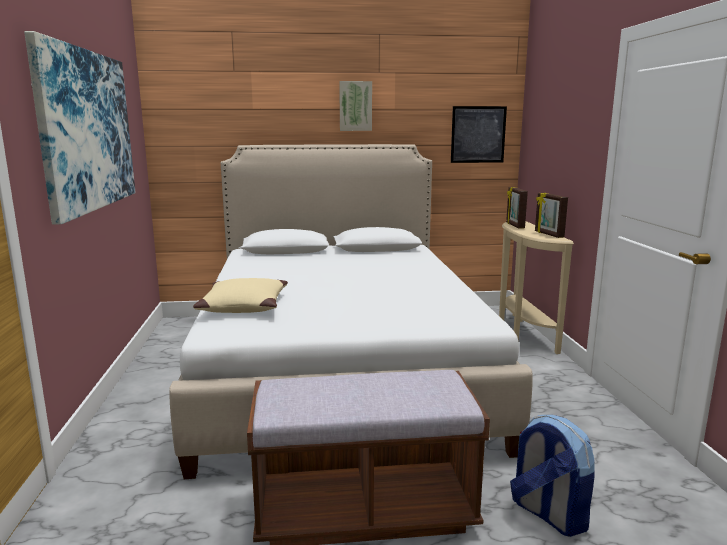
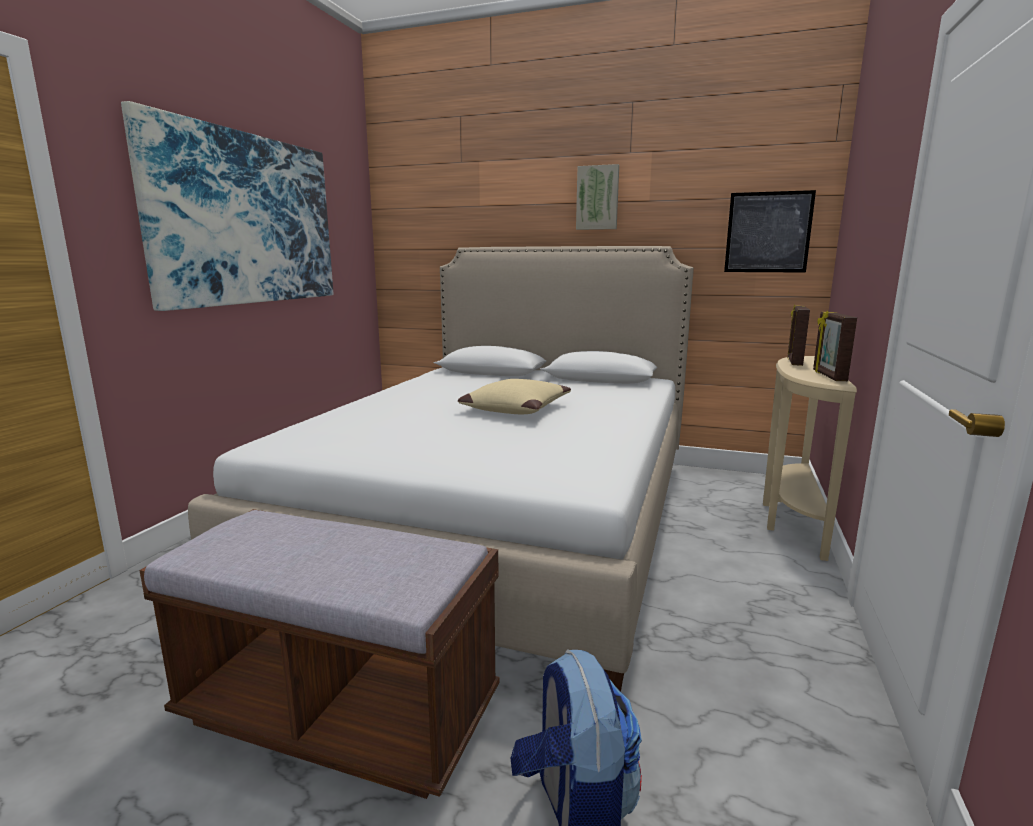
camera: 25 degrees right, 0 degrees up
(243, 306) = (340, 422): beige pillow -> beige pillow (515, 408)

